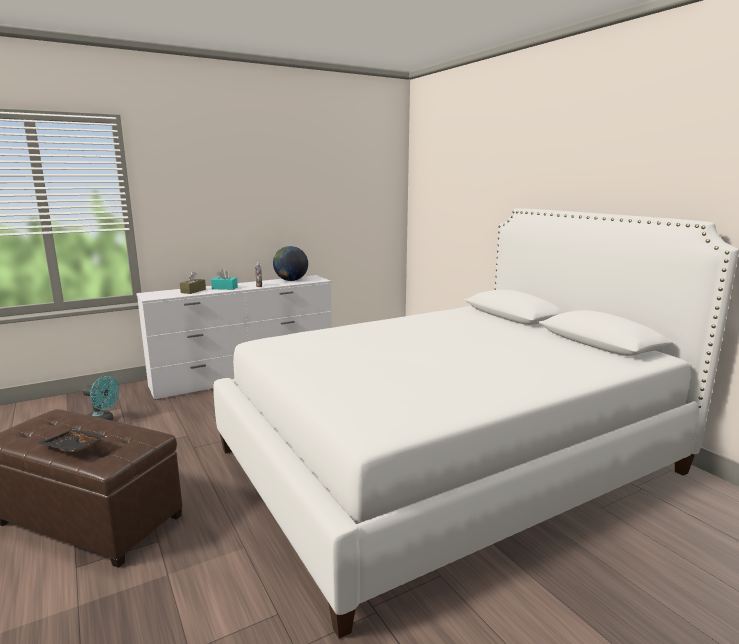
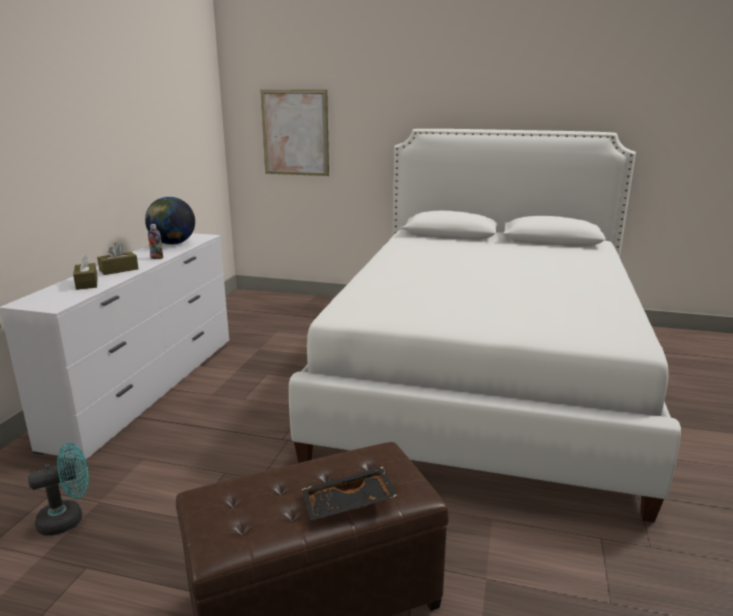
camera: 45 degrees left, 5 degrees up
(224, 288) = (119, 270): turquoise tissue box -> brown tissue box
(445, 208) = (295, 133): none -> picture

